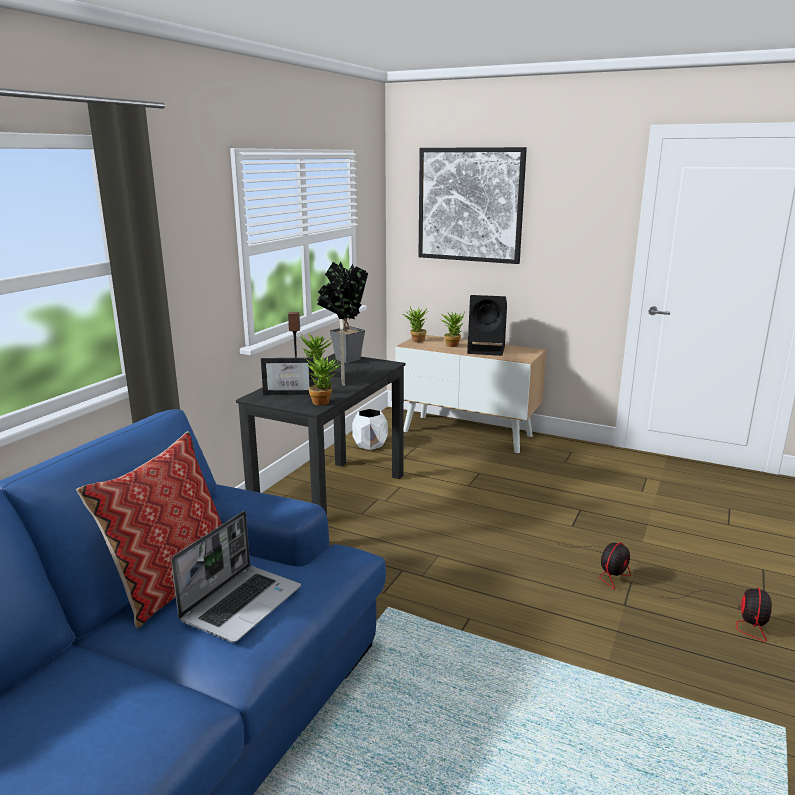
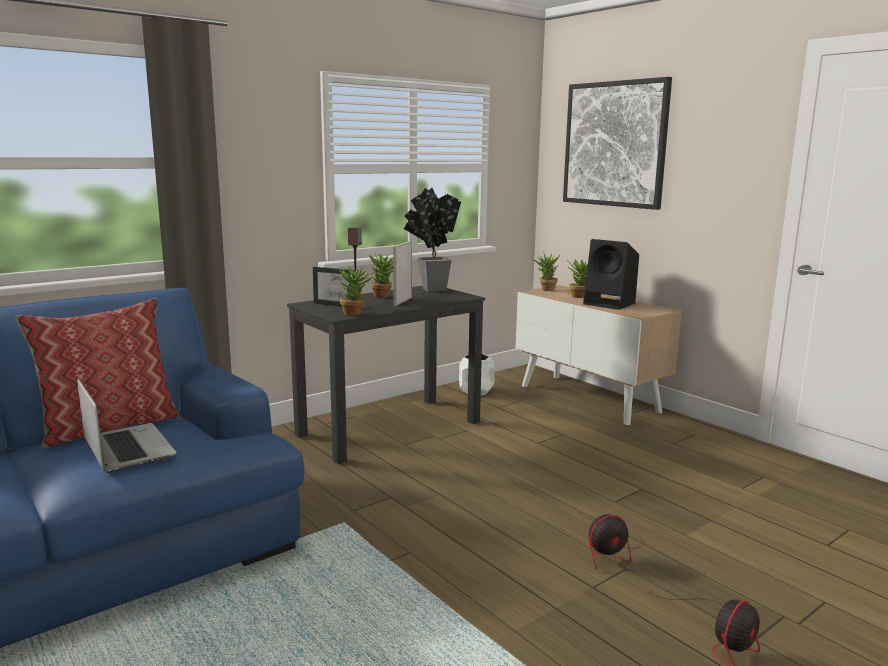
camera: 25 degrees right, 5 degrees down
(242, 603) = (127, 449): laptop -> laptop turned 90 degrees counterclockwise

